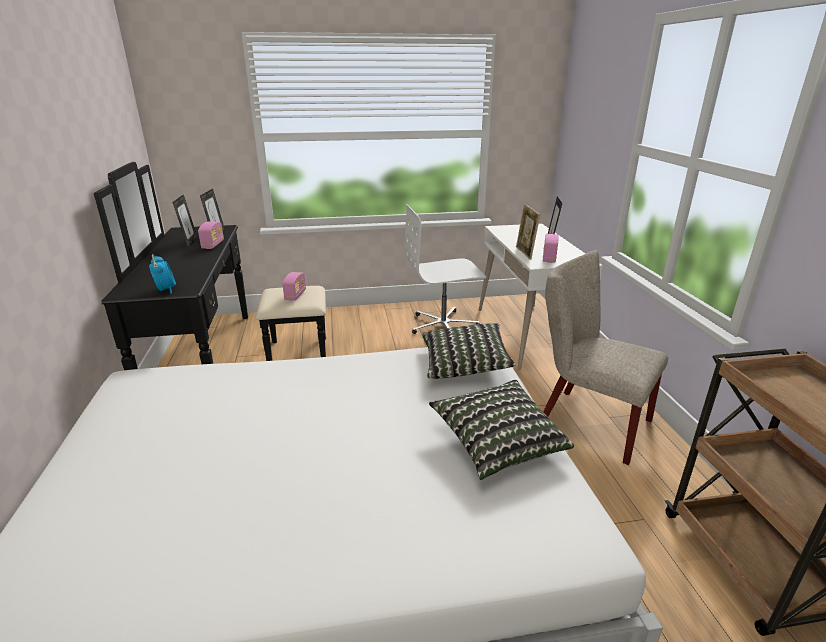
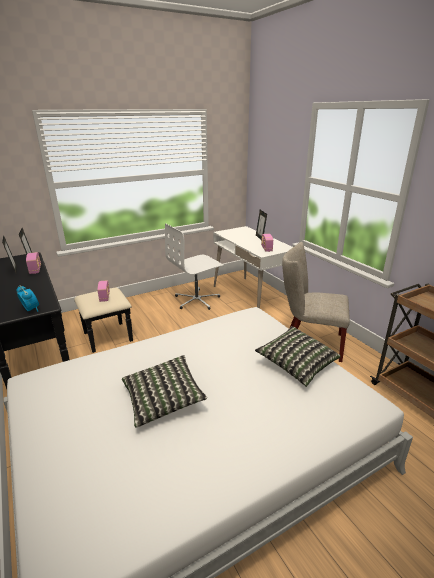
camera: 20 degrees left, 0 degrees up
(464, 365) = (249, 323): pillow -> pillow (163, 400)
(525, 253) = (250, 247): picture frame -> none

